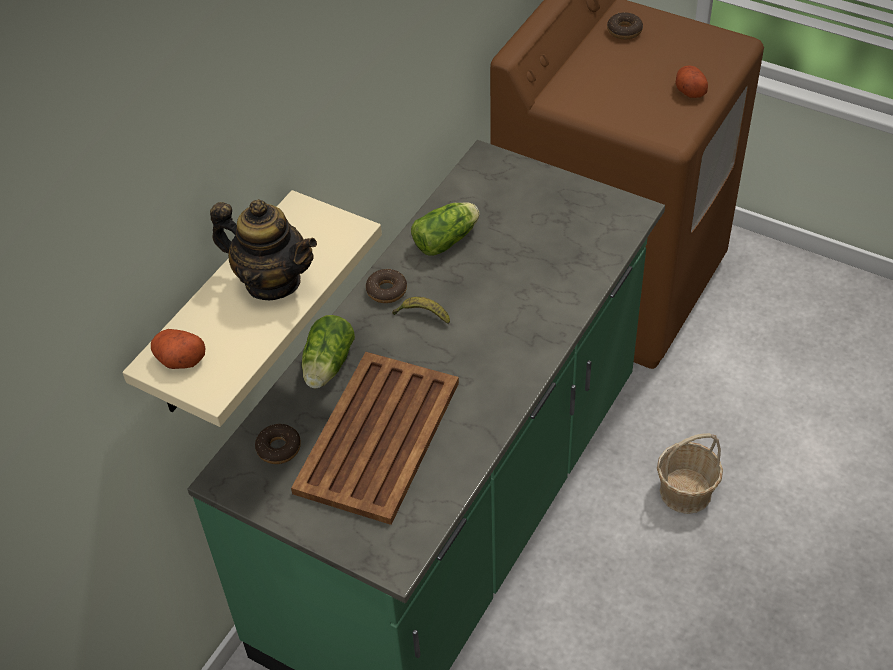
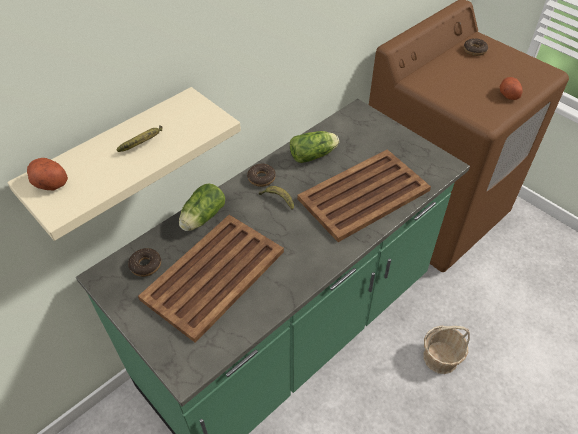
camera: 15 degrees right, 0 degrees up
(272, 281) = (144, 144): teapot -> banana
(535, 280) = (362, 195): none -> brown tray

